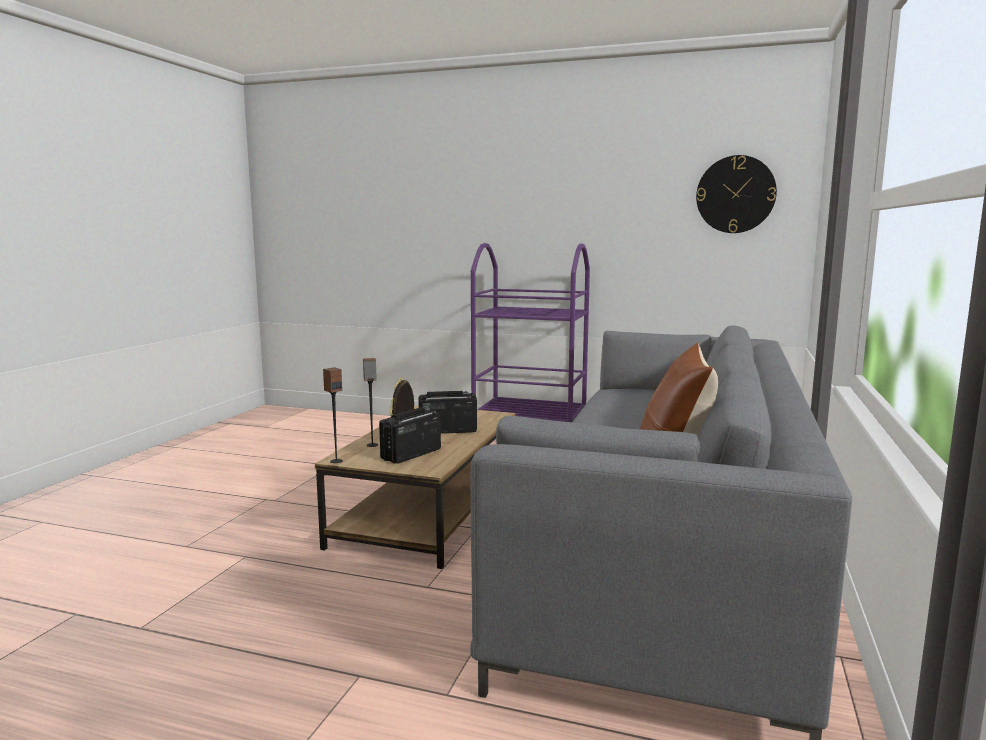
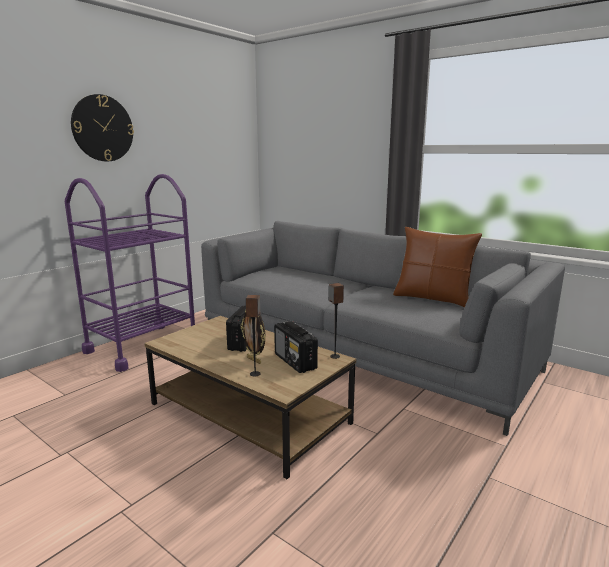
camera: 70 degrees left, 5 degrees up
(336, 461) = (288, 393): speaker -> speaker (334, 356)
(735, 194) = (223, 136): wall clock -> wall clock (102, 128)

